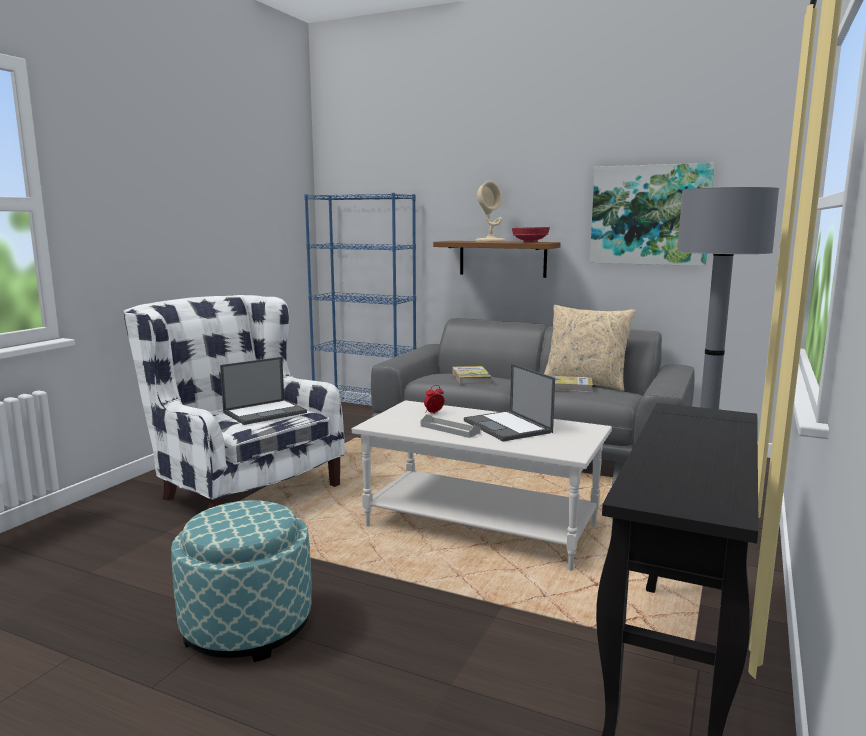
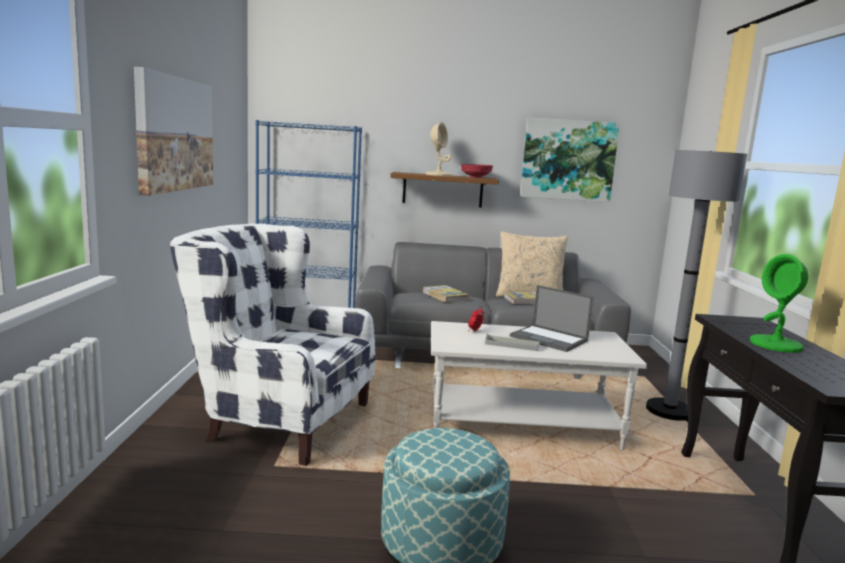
camera: 25 degrees left, 0 degrees up
(179, 212) = (175, 134): none -> picture
(265, 412) = (315, 342): laptop -> none
(685, 444) = (776, 345): none -> green table lamp

